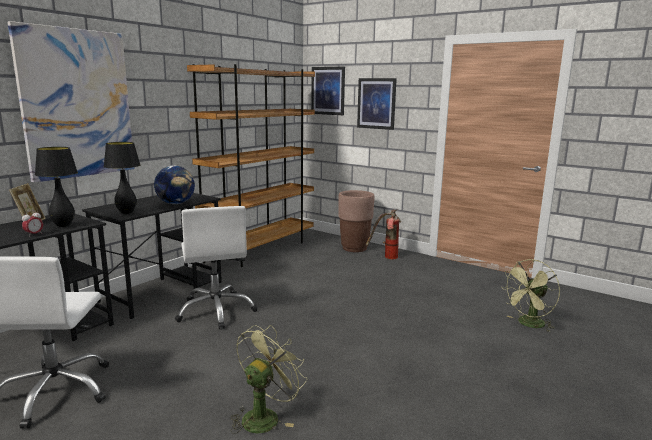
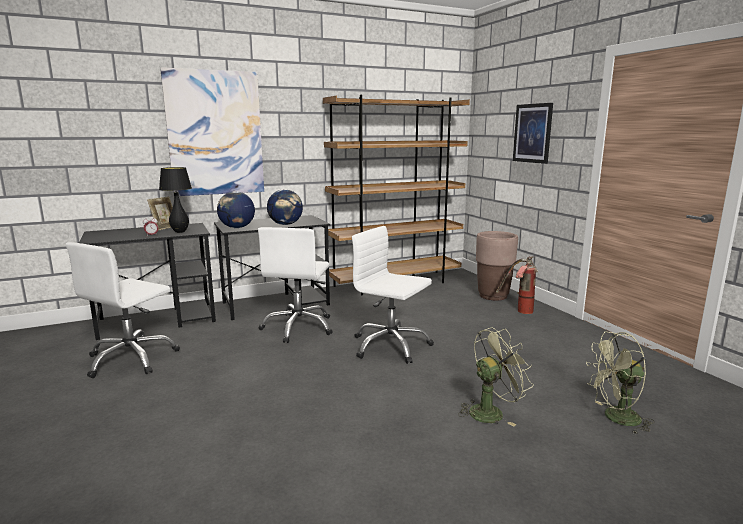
camera: 30 degrees right, 0 degrees up
(127, 213) = (237, 227): black table lamp -> globe
(264, 416) = (237, 420): green fan -> green fan (491, 411)
(322, 309) = (390, 346): none -> white office chair
(328, 91) = (490, 120): picture -> none

